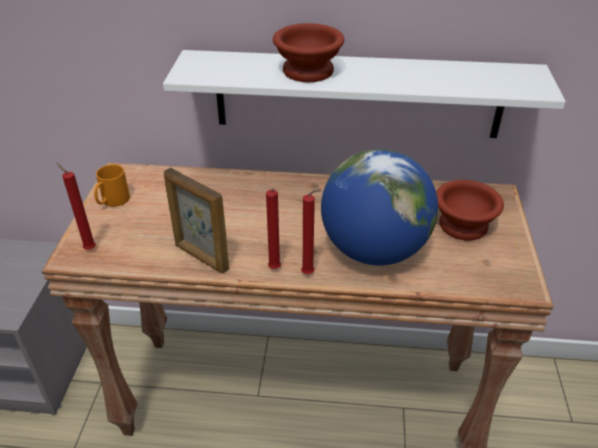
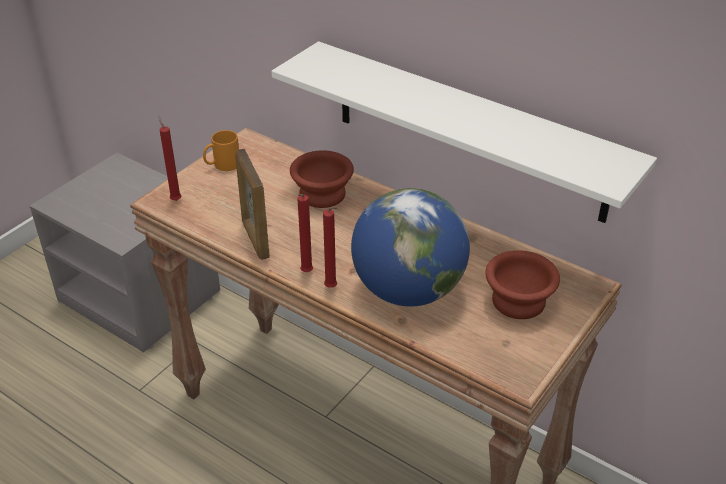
camera: 30 degrees right, 0 degrees up
(310, 72) = (405, 96): brown bowl -> brown bowl (323, 195)

